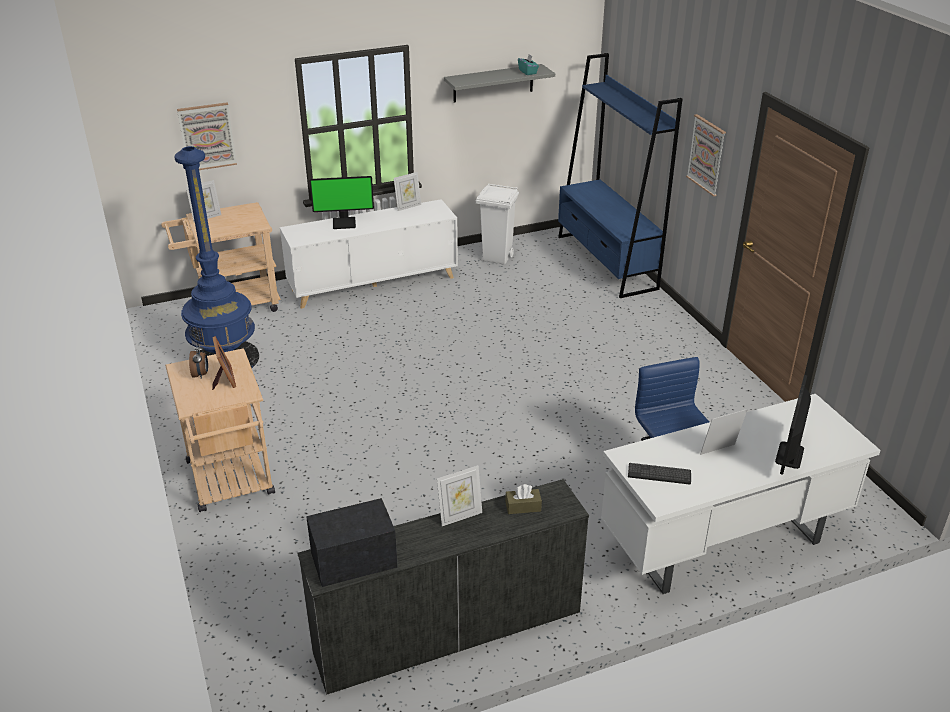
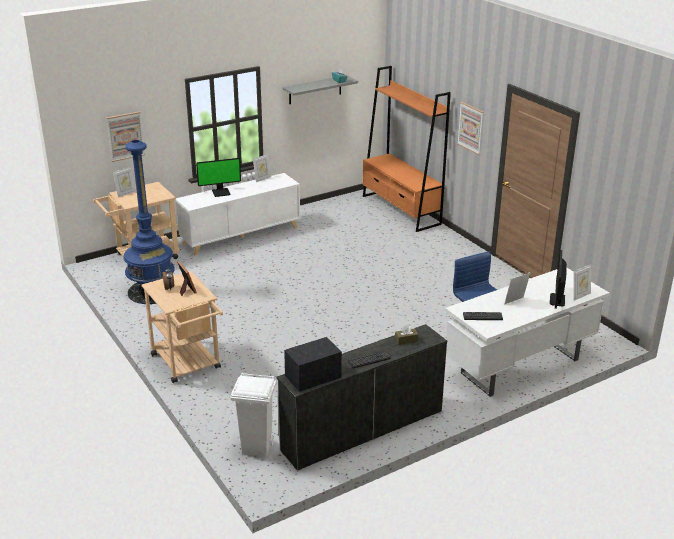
camera: 10 degrees left, 5 degrees down
(452, 538) = (369, 360): none -> keyboard
(460, 516) = (369, 348): picture frame -> picture frame (580, 296)
(497, 258) = (324, 213): white trash can -> white trash can (257, 448)
(606, 262) = (401, 210): blue bookcase -> orange bookcase

